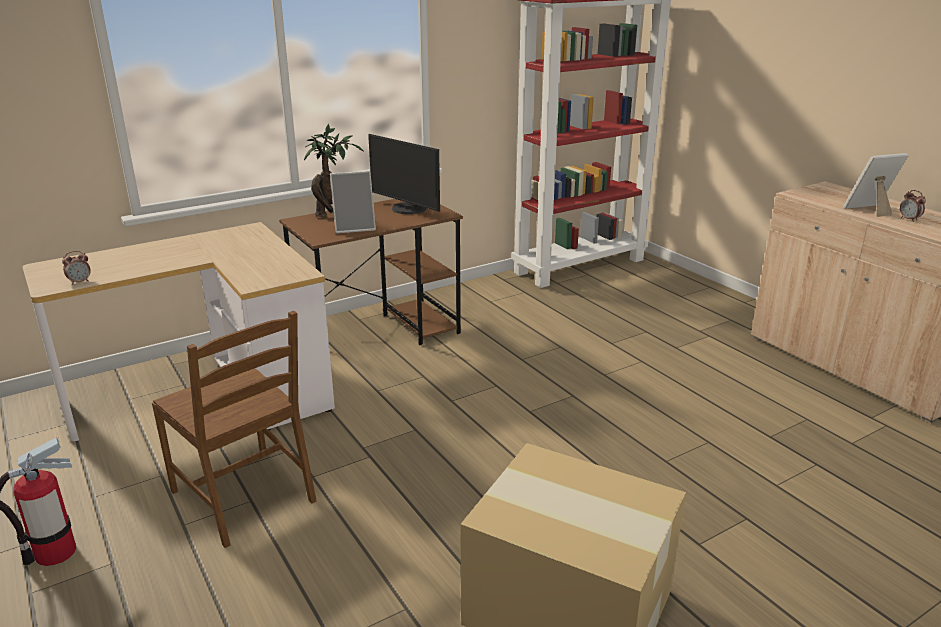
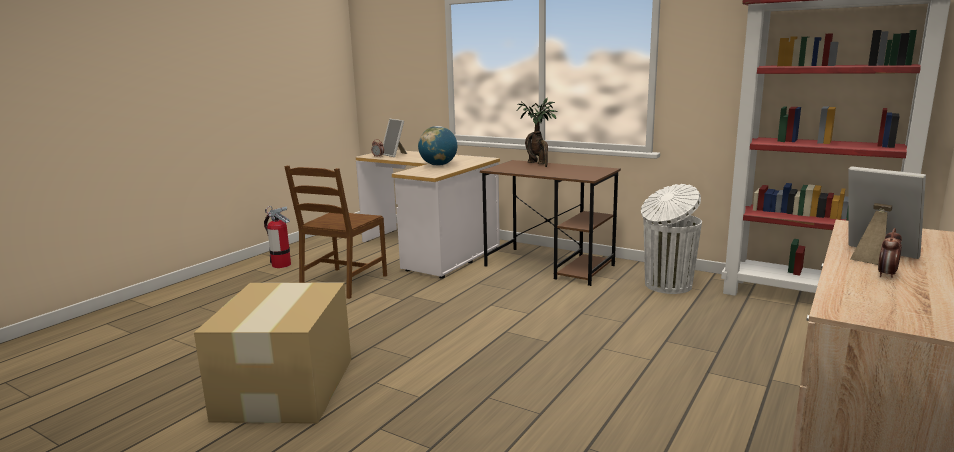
camera: 65 degrees right, 10 degrees down
(241, 258) = (438, 165): none -> globe
(355, 227) = (524, 170): picture frame -> picture frame (395, 155)
(407, 209) = (581, 171): monitor -> none
(499, 301) = (666, 285): none -> white trash can

